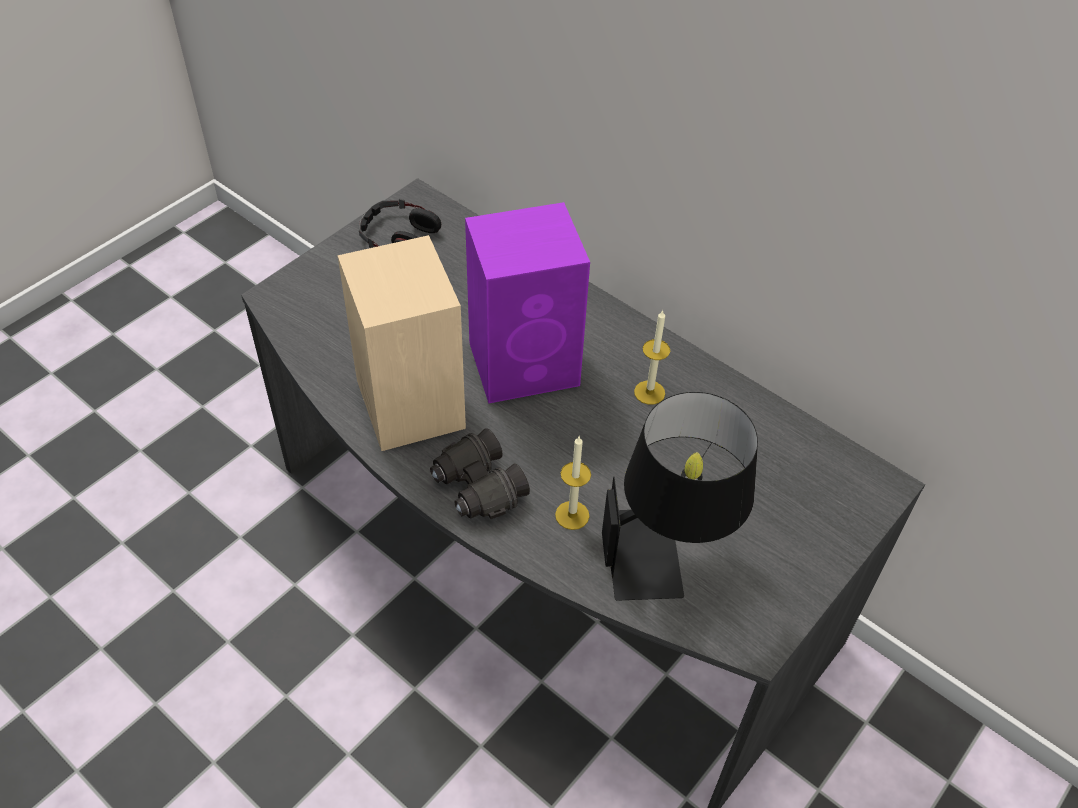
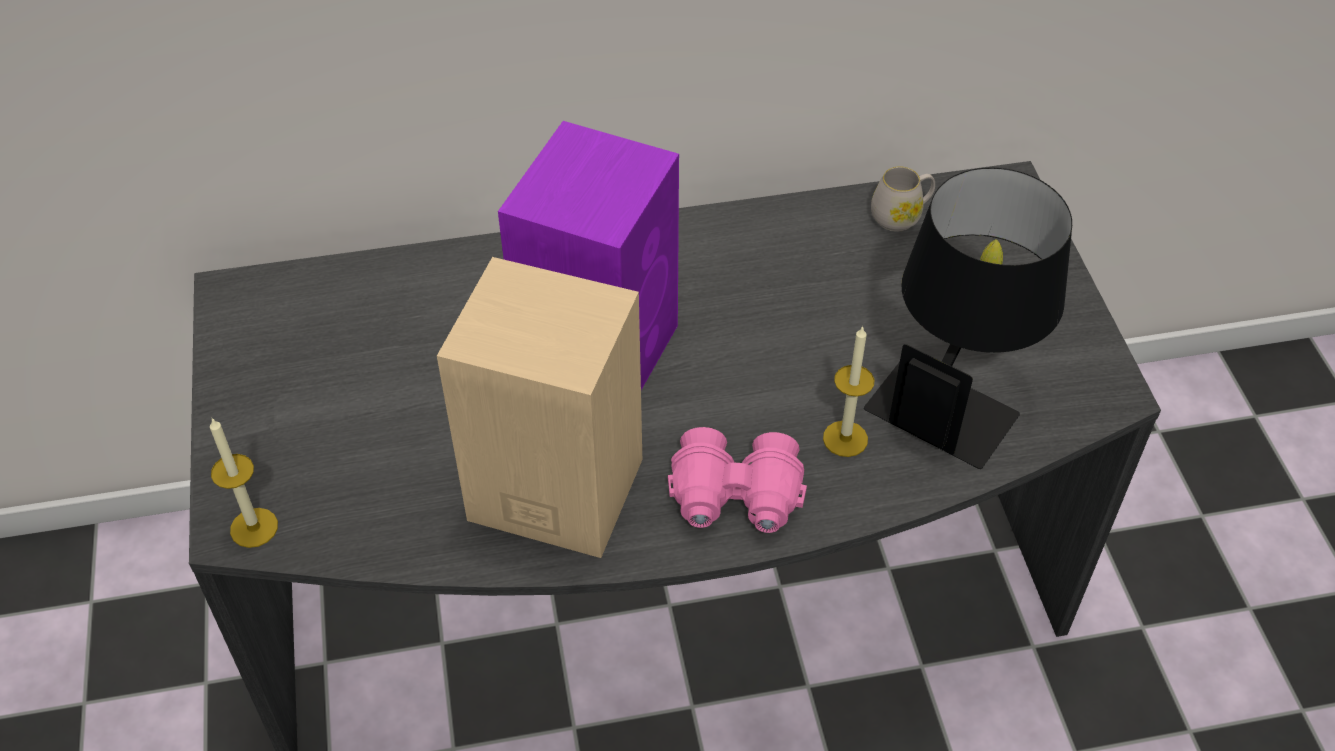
camera: 50 degrees left, 0 degrees up
(398, 236) = (274, 347): headphones -> none
(477, 487) = (736, 498): black binoculars -> pink binoculars
(649, 392) = (741, 276): candle -> candle (254, 527)
(789, 441) = (901, 216): none -> white mug

